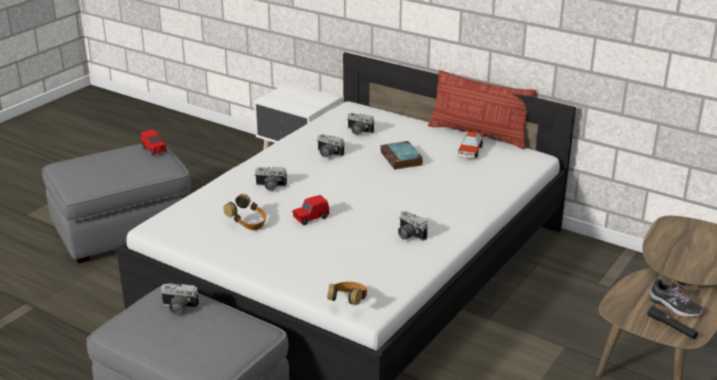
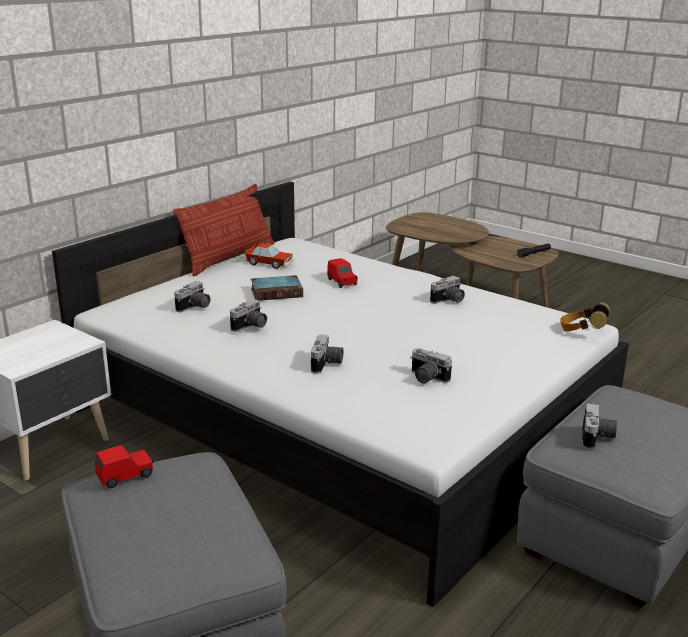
camera: 85 degrees left, 5 degrees down
(247, 224) = (426, 378): headphones -> camera
(310, 218) = (413, 343): red toy car -> red toy car (342, 282)
(674, 306) = (507, 249): shoe -> none

